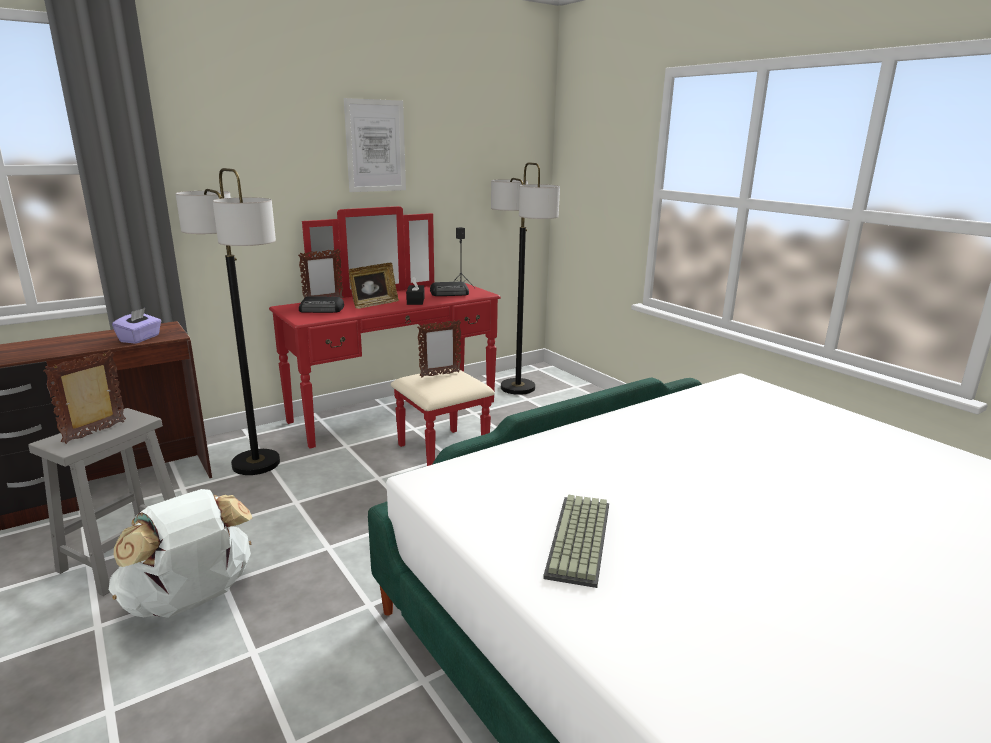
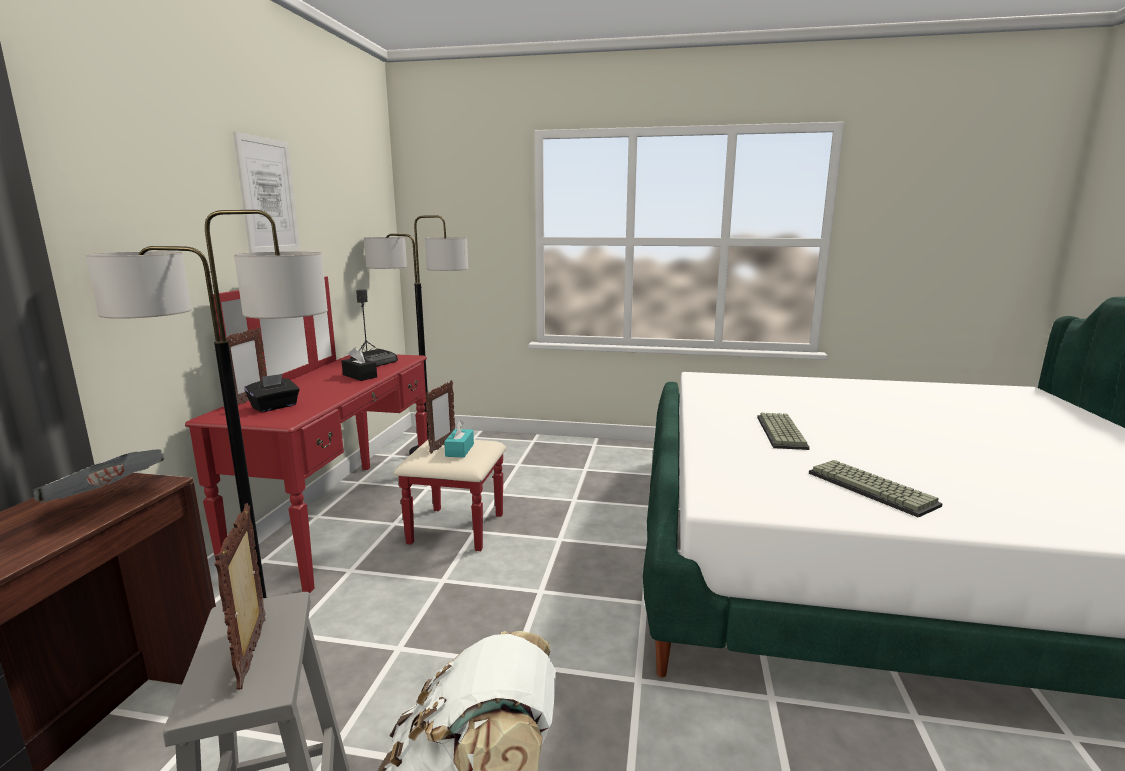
camera: 45 degrees left, 5 degrees down
(140, 338) = (107, 504): purple tissue box -> newspaper
(322, 309) = (275, 407): radio -> black tissue box
(374, 304) = (323, 388): picture frame -> none
(442, 381) = (459, 450): none -> turquoise tissue box
(656, 462) = (783, 433): none -> keyboard

